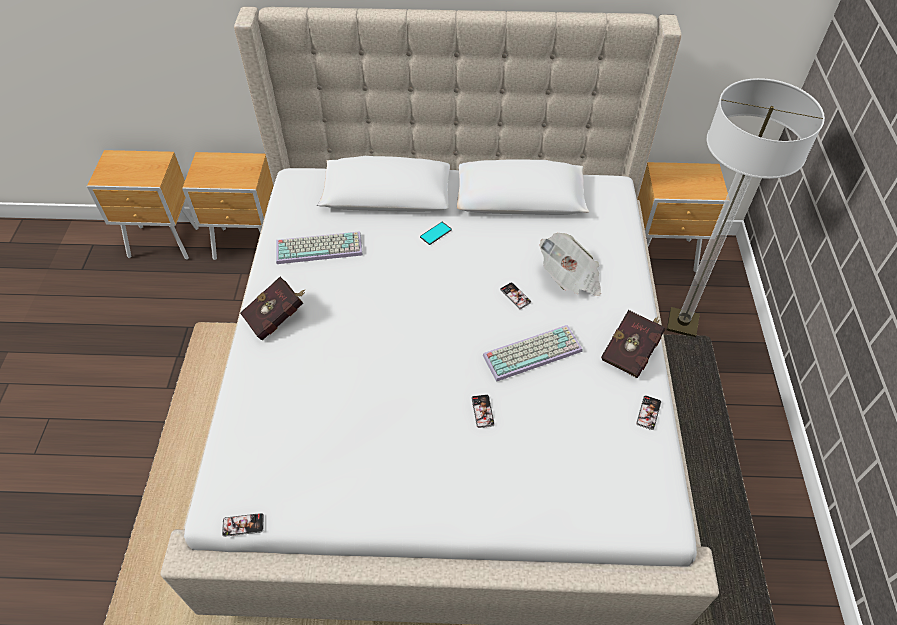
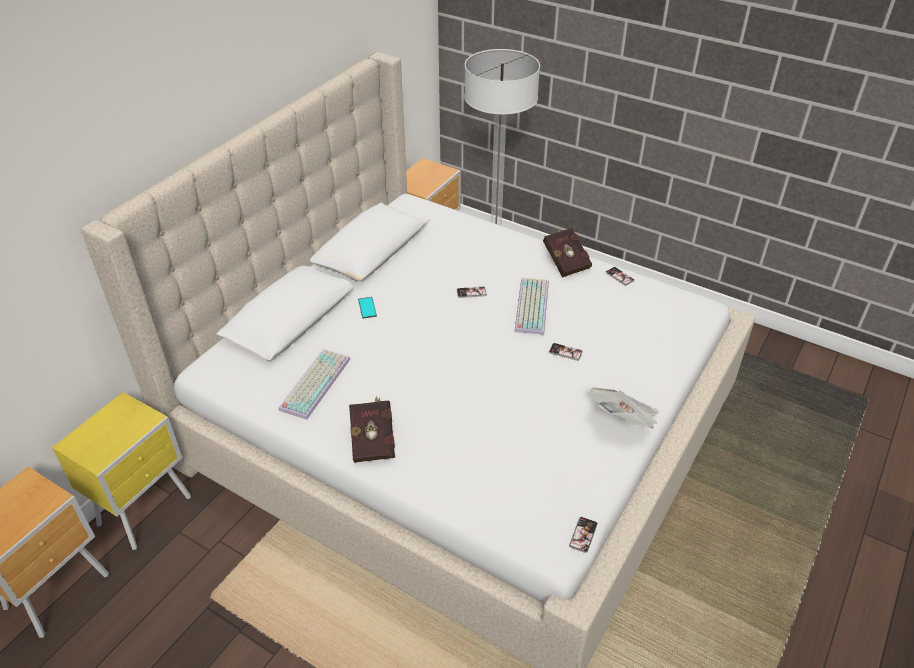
camera: 60 degrees left, 10 degrees down
(249, 245) = (147, 510): brown nightstand -> yellow nightstand
(570, 278) = (477, 259): newspaper -> newspaper (624, 420)

